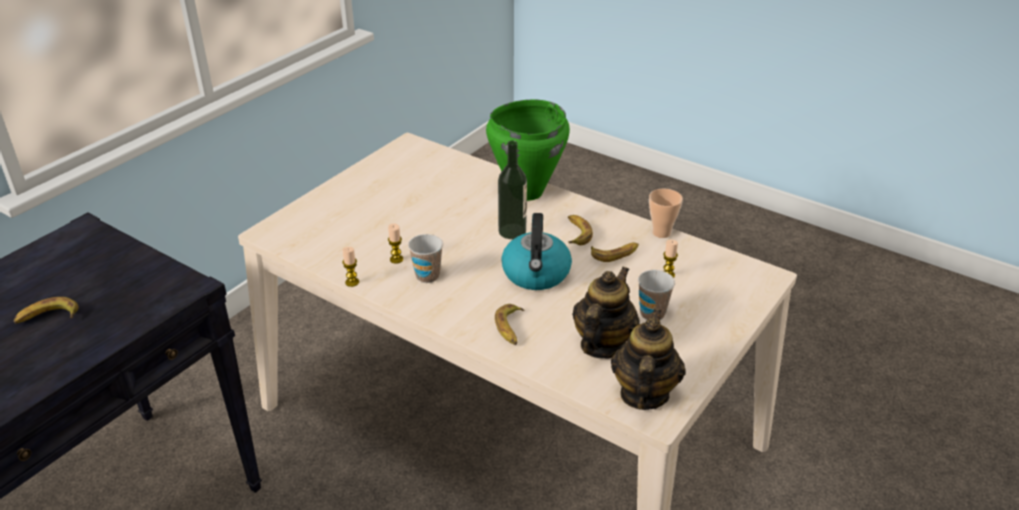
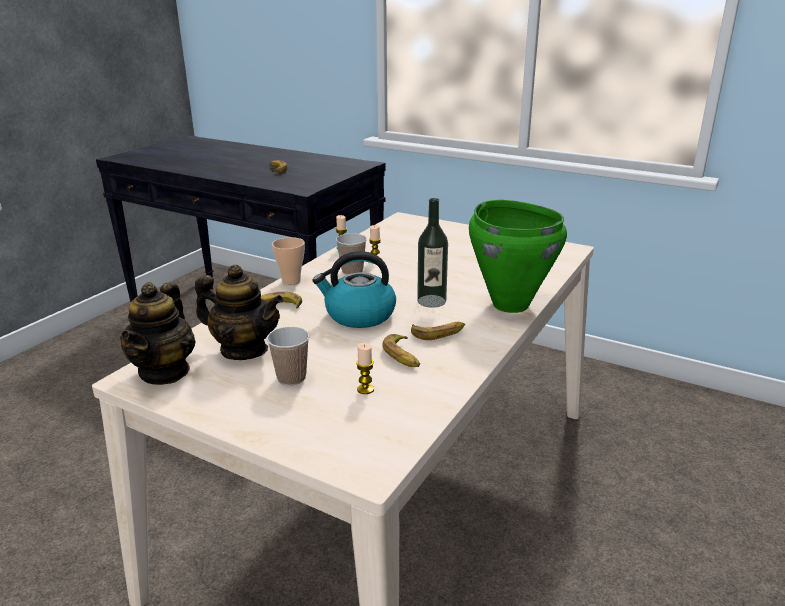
camera: 85 degrees right, 10 degrees down
(643, 394) = (165, 371): teapot -> teapot turned 90 degrees clockwise
(661, 232) = (456, 386): cup -> cup (291, 281)

